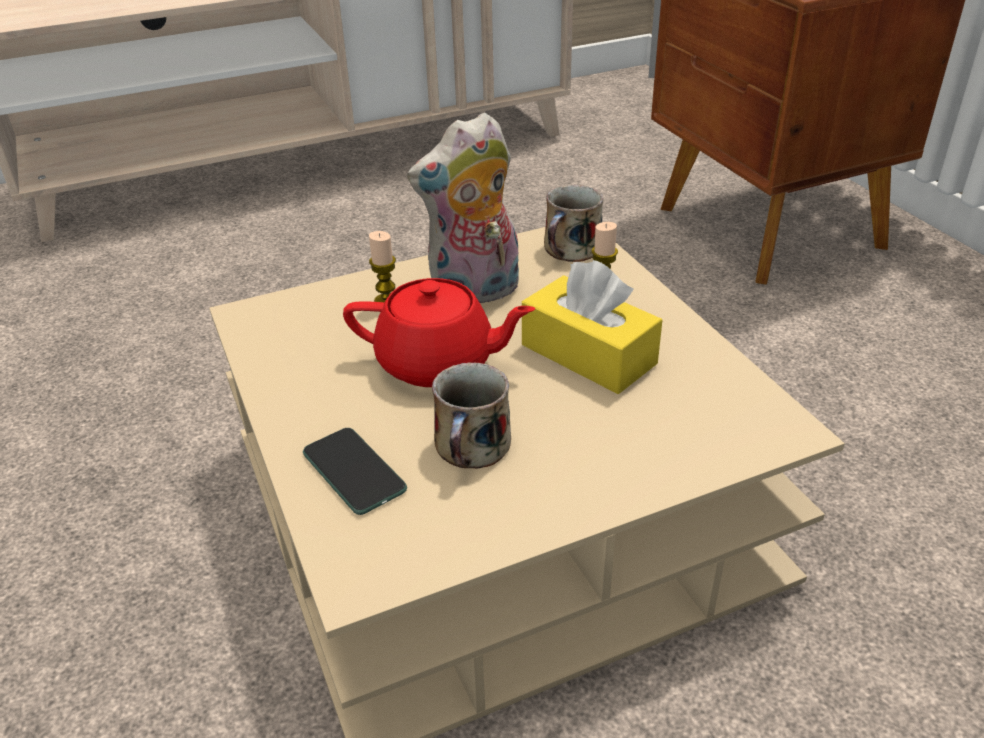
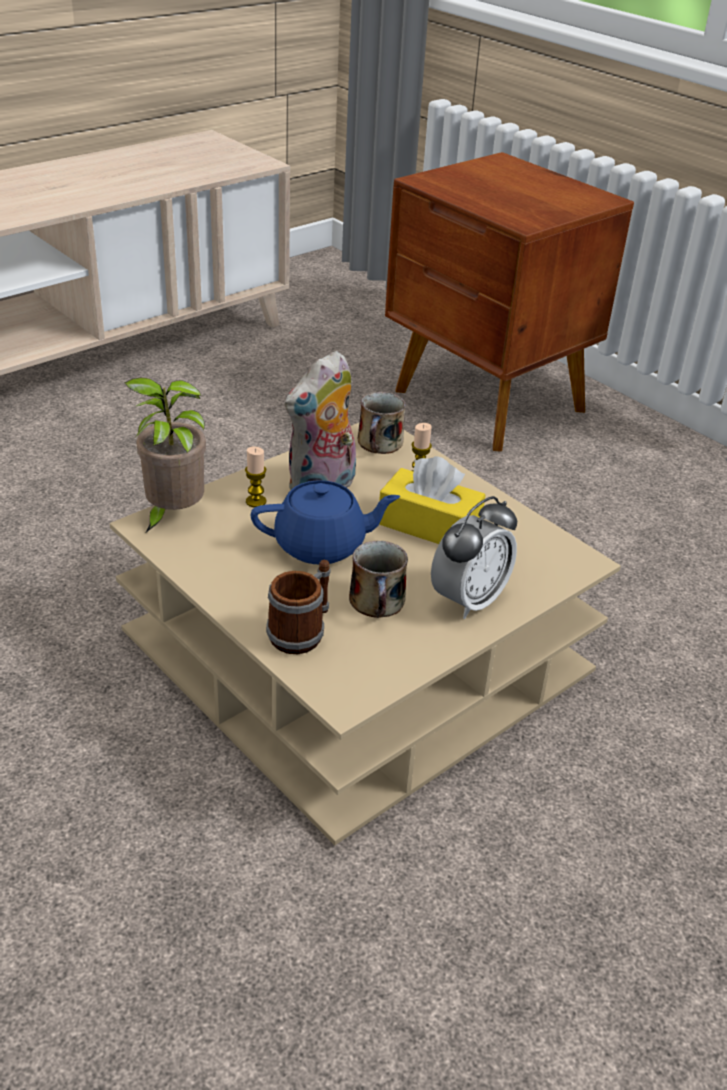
camera: 20 degrees left, 0 degrees up
(282, 307) = (172, 515): none -> potted plant
(354, 472) = (302, 631): phone -> mug
(438, 363) = (322, 545): red teapot -> blue teapot
(598, 462) = (468, 600): none -> alarm clock

